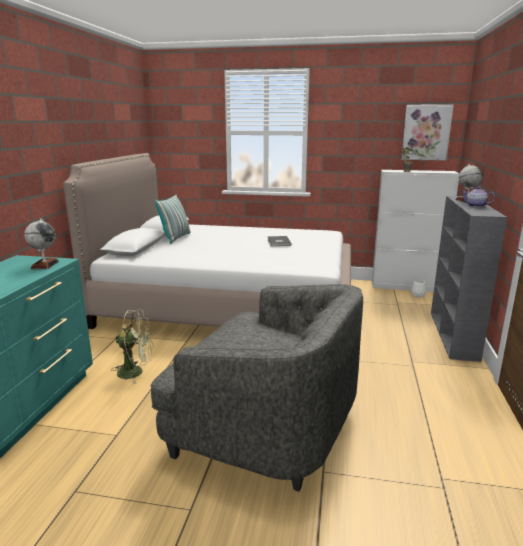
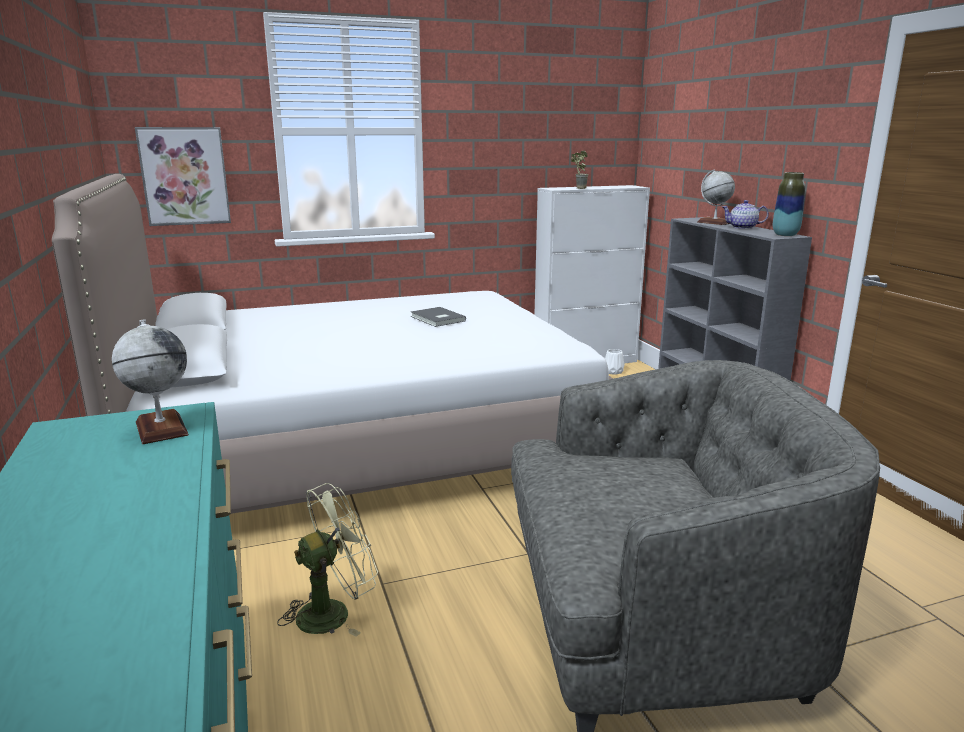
camera: 30 degrees left, 0 degrees up
(175, 238) = (241, 338): pillow -> none
(426, 132) = (593, 129): picture -> picture (184, 176)
(489, 213) = (785, 235): none -> vase

